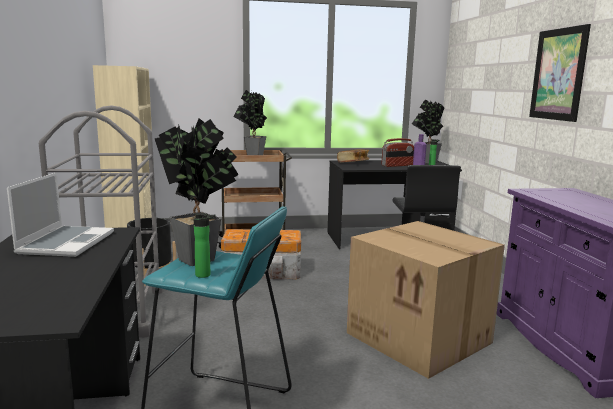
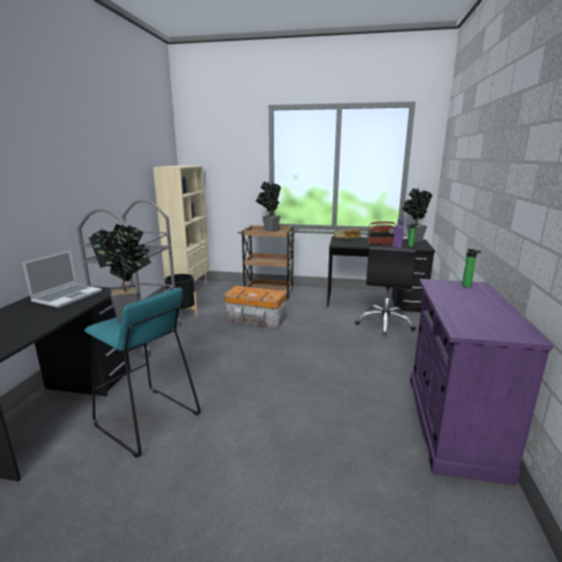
camera: 20 degrees right, 5 degrees up
(205, 275) = (117, 331): bottle -> bottle (468, 286)
(421, 338) = (328, 391): cardboard box -> none
(558, 74) = (492, 175): picture -> none

